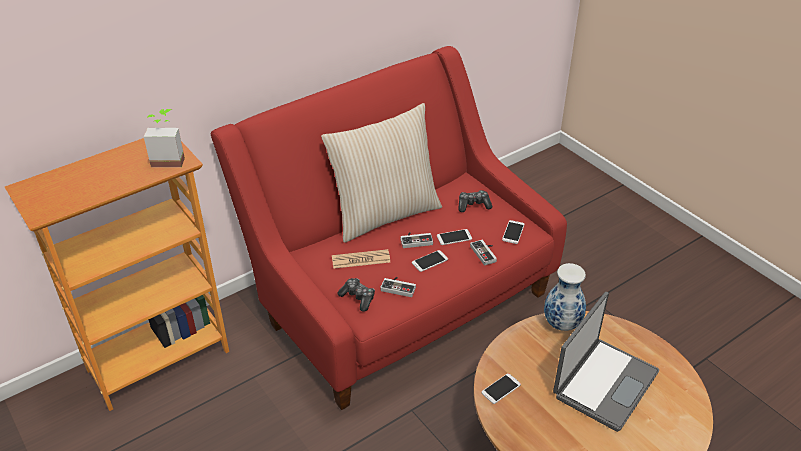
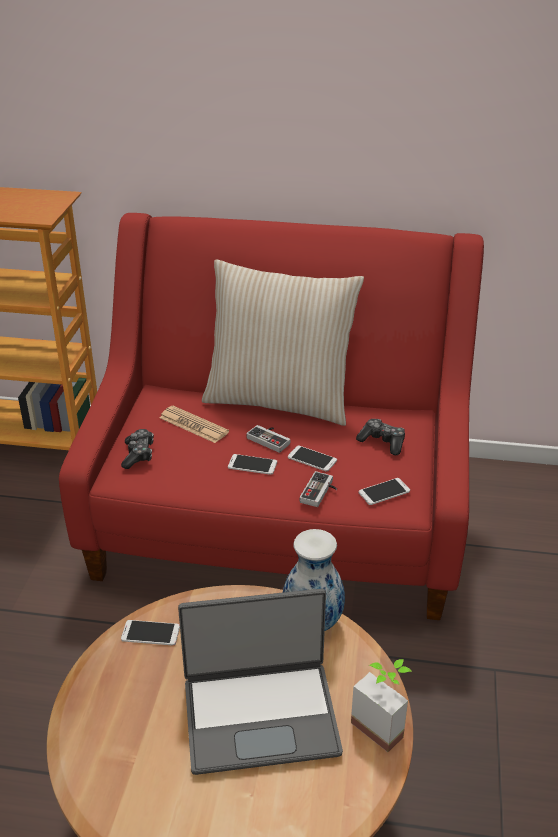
camera: 45 degrees right, 5 degrees down
(169, 158) = (37, 210): potted plant -> potted plant (383, 723)
(399, 287) = (187, 468): game controller -> none

